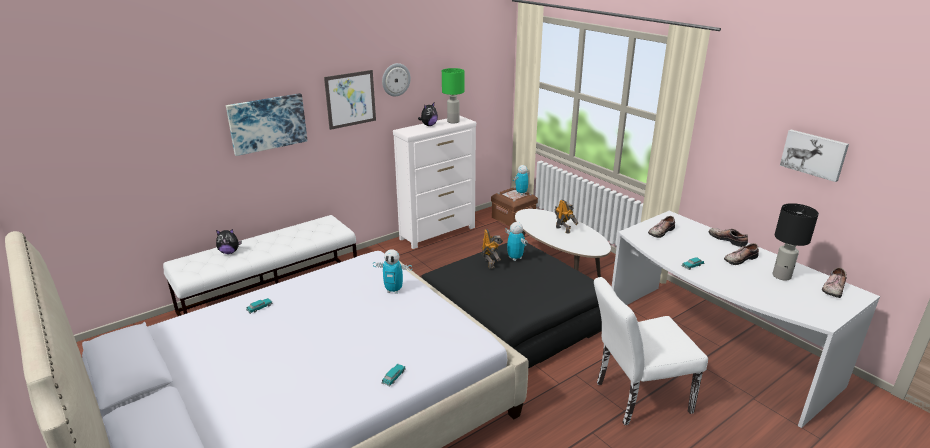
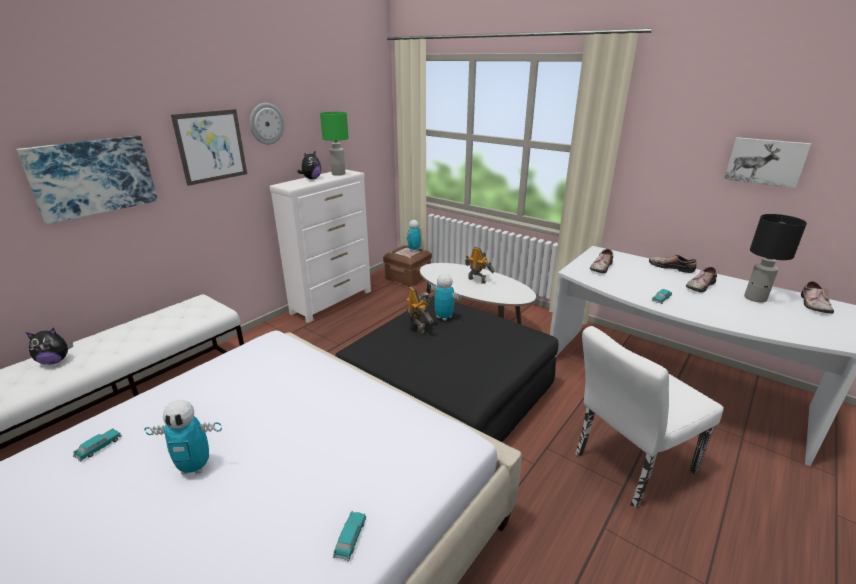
camera: 15 degrees left, 0 degrees up
(393, 290) = (310, 383): toy robot -> toy robot (195, 467)

